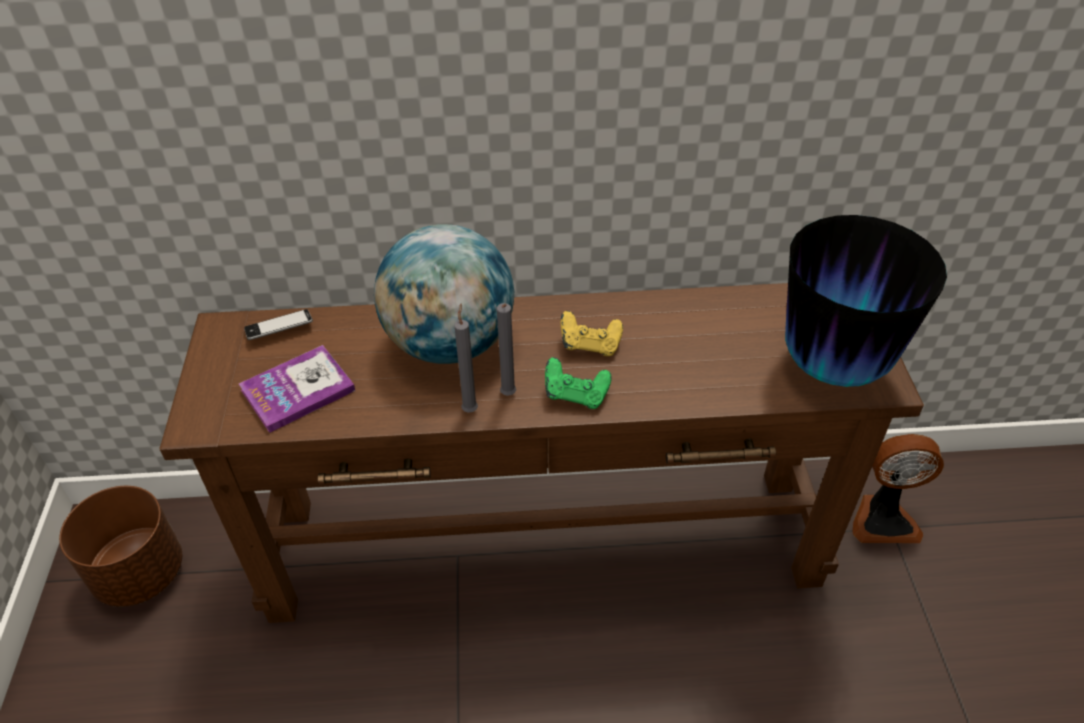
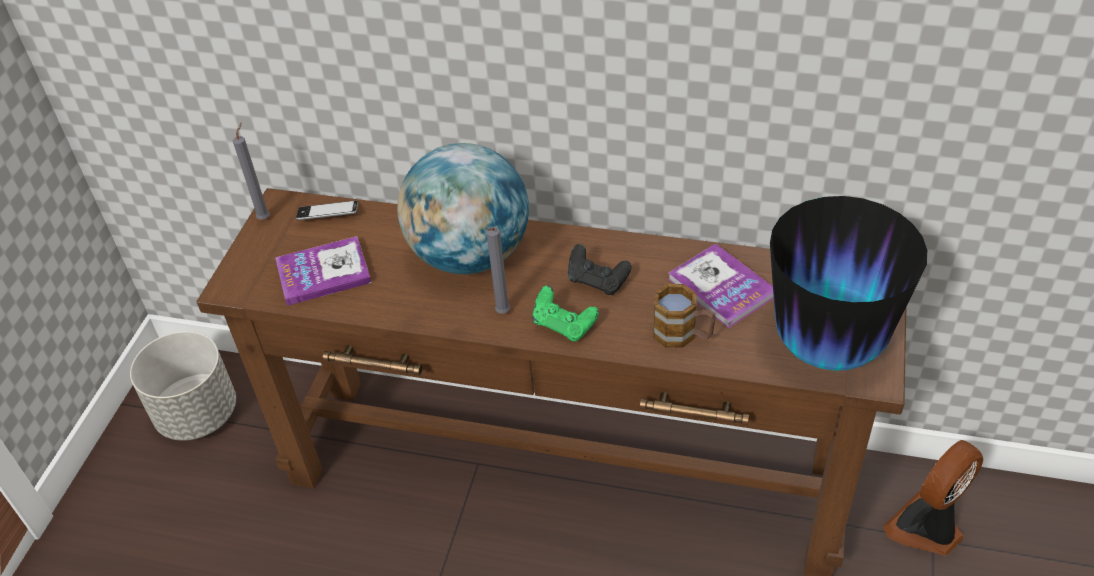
camera: 20 degrees right, 0 degrees up
(140, 572) = (198, 414): brown planter -> grey planter
(470, 408) = (464, 319): grey candle -> grey candle (265, 217)
(590, 346) = (597, 281): yellow game controller -> black game controller
(695, 381) = (683, 335): none -> mug
(710, 329) = (721, 287): none -> book
(883, 519) = (927, 528): fan -> fan turned 120 degrees clockwise

